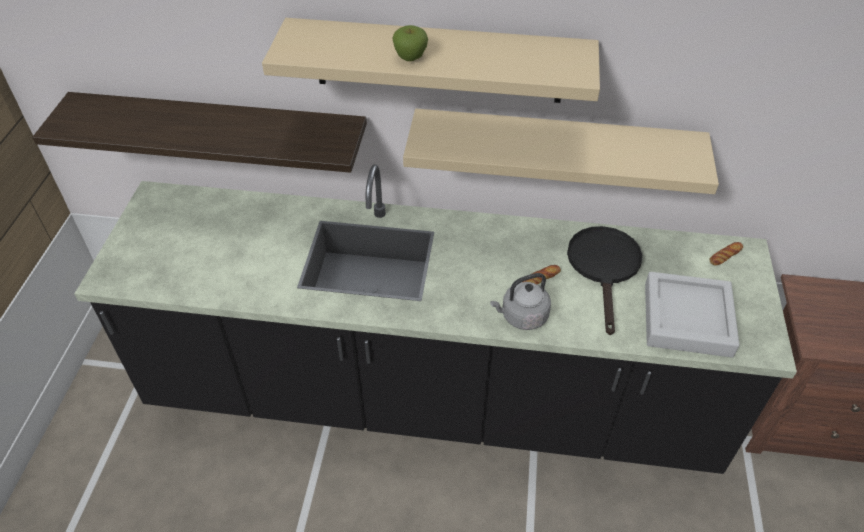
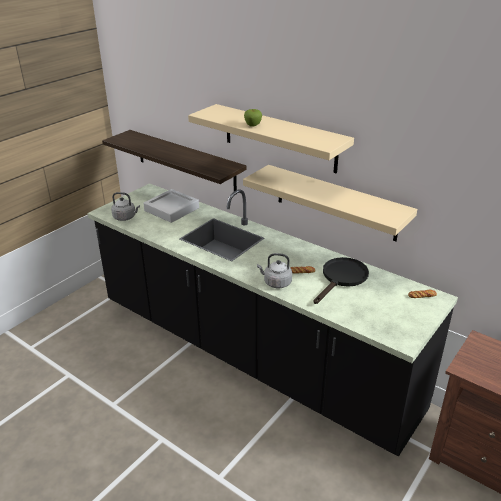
camera: 30 degrees right, 15 degrees down
(161, 276) = (126, 217): none -> grey kettle
(687, 319) = (368, 314): grey tray -> grey tray (171, 209)

